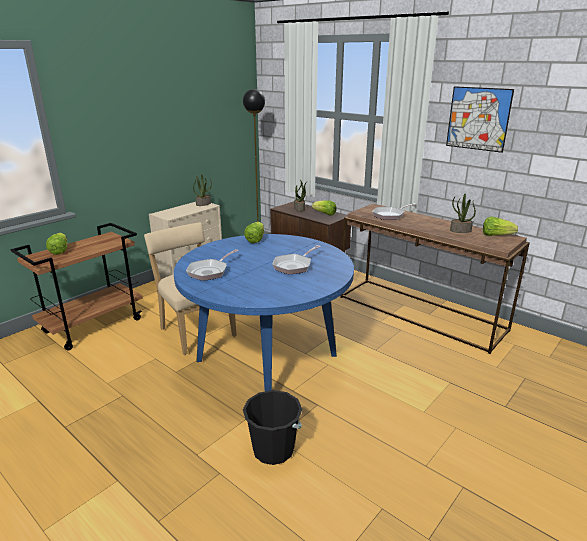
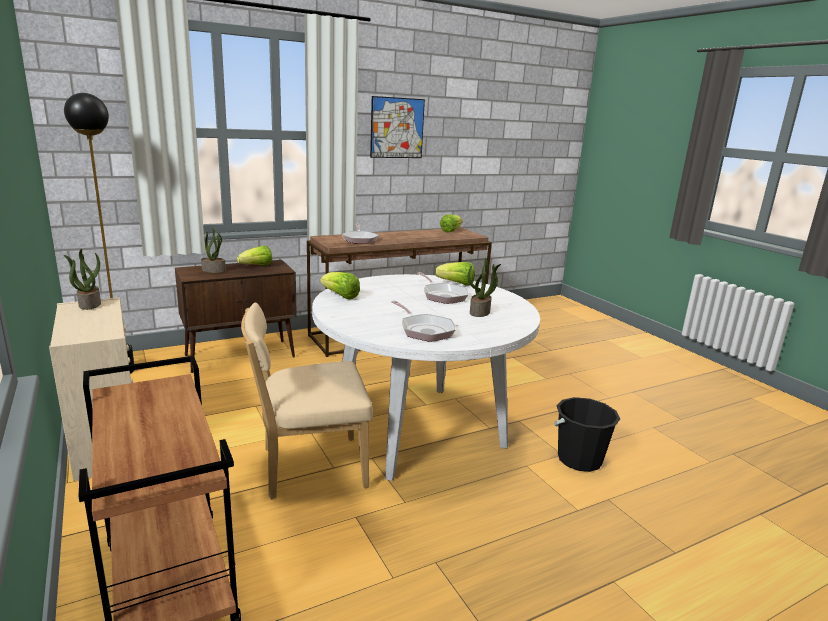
camera: 70 degrees left, 5 degrees down
(60, 251) = (132, 449): lettuce -> lettuce (456, 284)
(267, 357) = (418, 428): blue dining table -> white dining table
(460, 231) = (429, 234): potted plant -> potted plant (480, 312)

